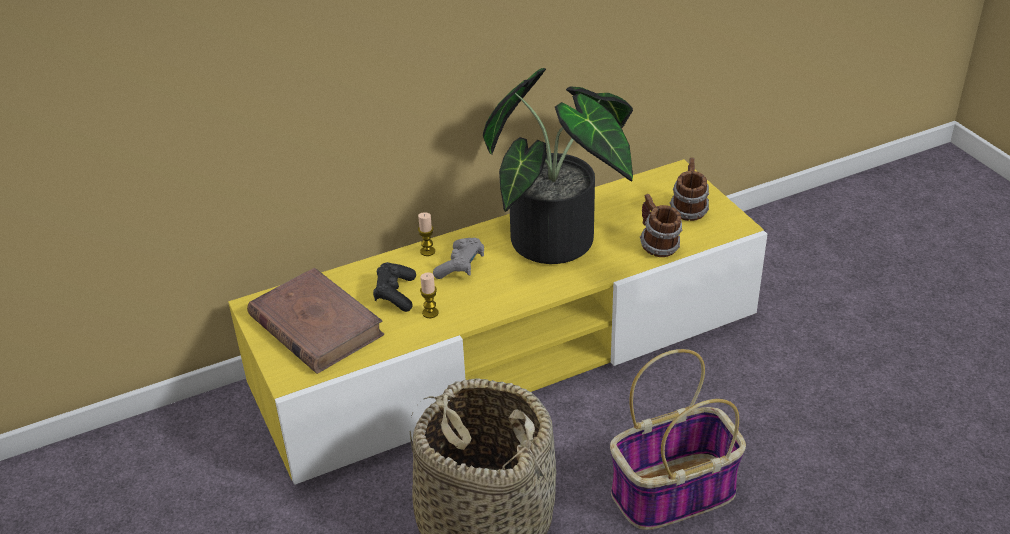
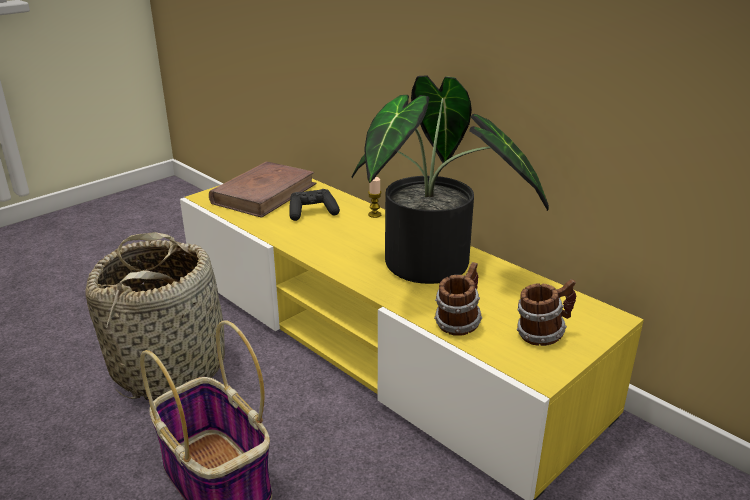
camera: 70 degrees right, 10 degrees down
(430, 313) = (295, 229): candle -> none
(460, 266) = (362, 230): grey game controller -> none

